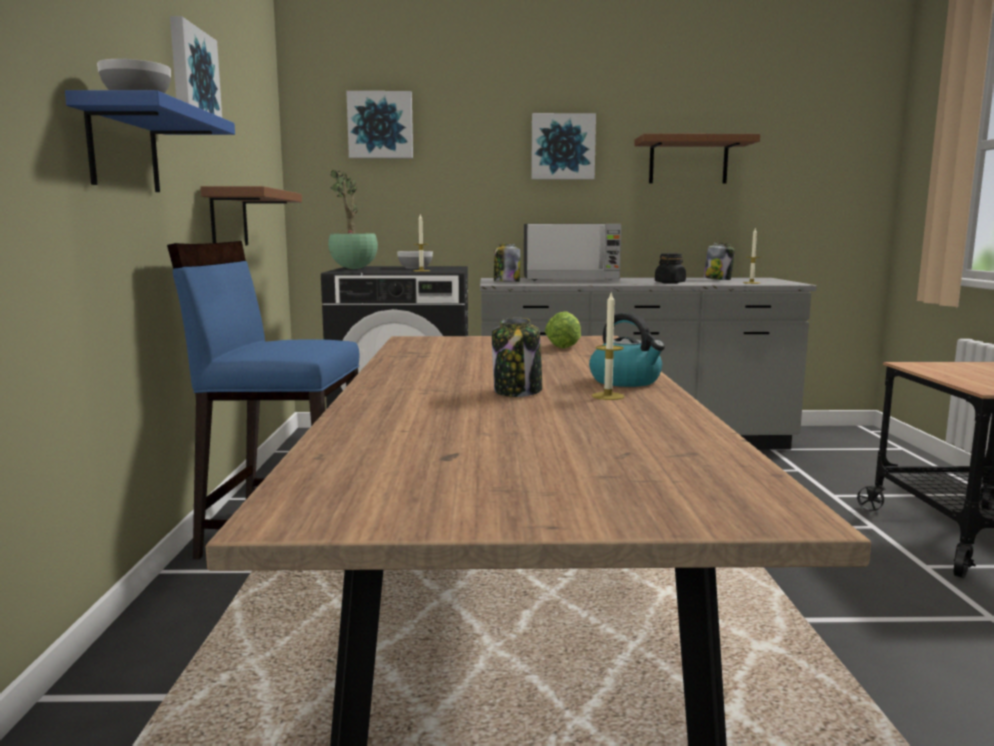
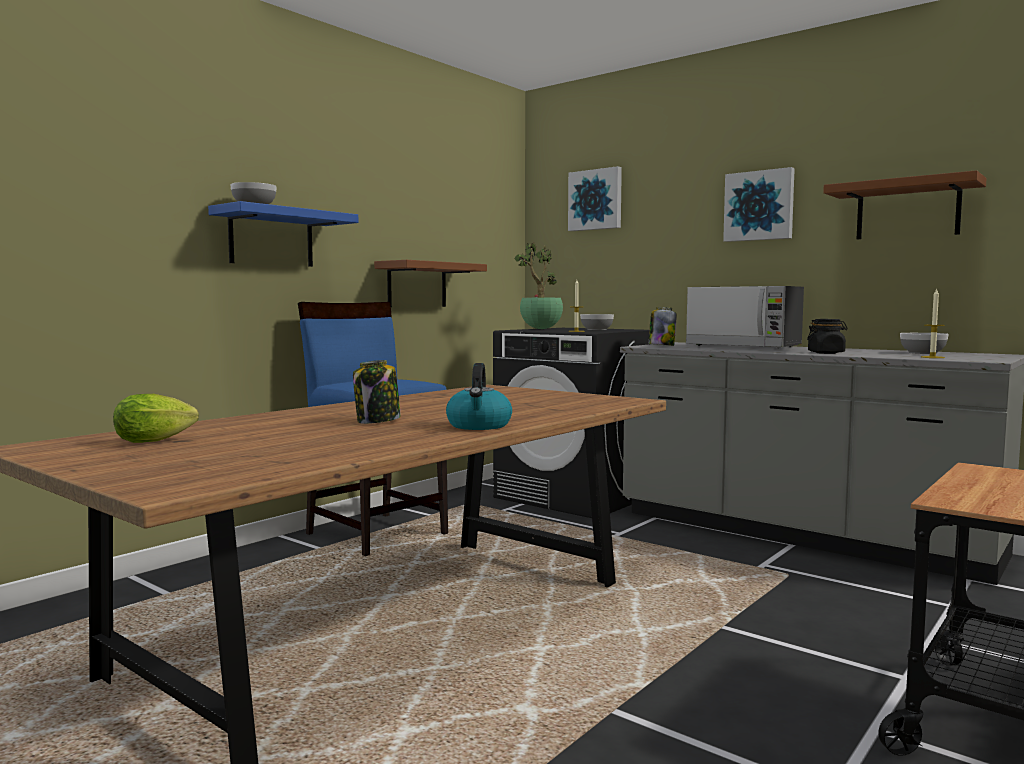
camera: 40 degrees right, 5 degrees down
(192, 78) = (373, 182): picture -> none
(564, 346) = (570, 402): lettuce -> lettuce (158, 441)
(608, 396) = (415, 431): candle -> none
(718, 279) = (923, 353): jar -> bowl

